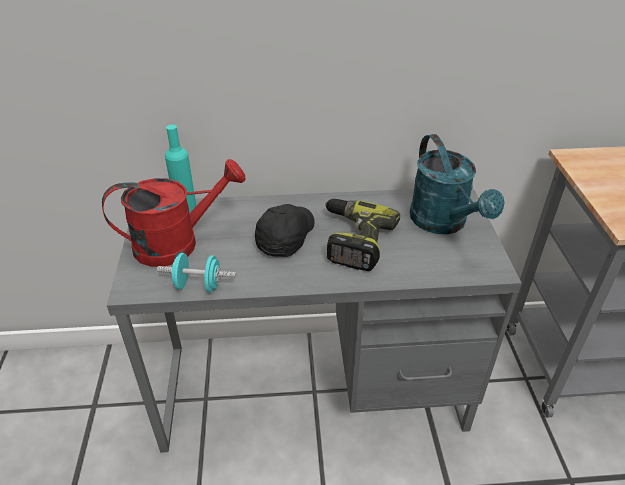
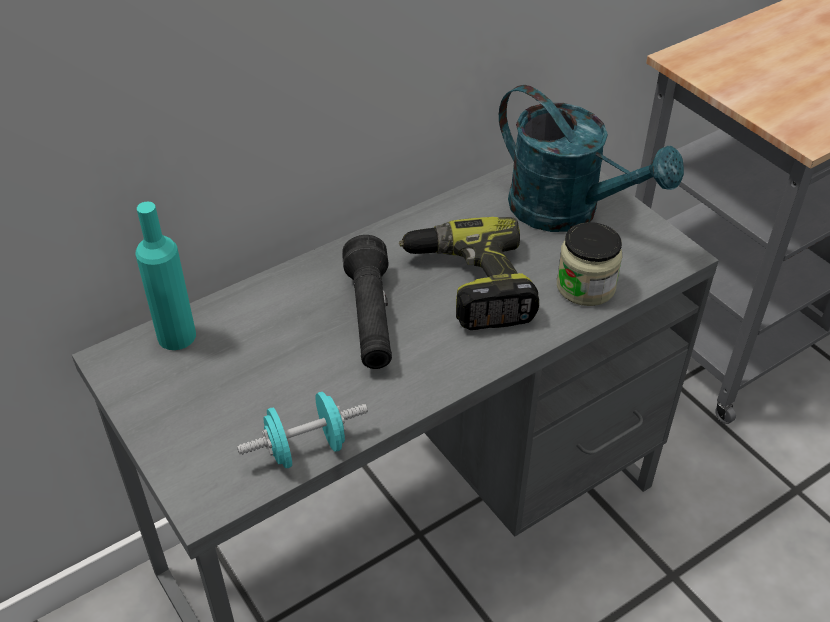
camera: 30 degrees left, 5 degrees up
(178, 243) = (213, 396): red watering can -> none
(285, 237) = (370, 318): black cap -> black flashlight
(420, 266) = (585, 286): none -> jar

